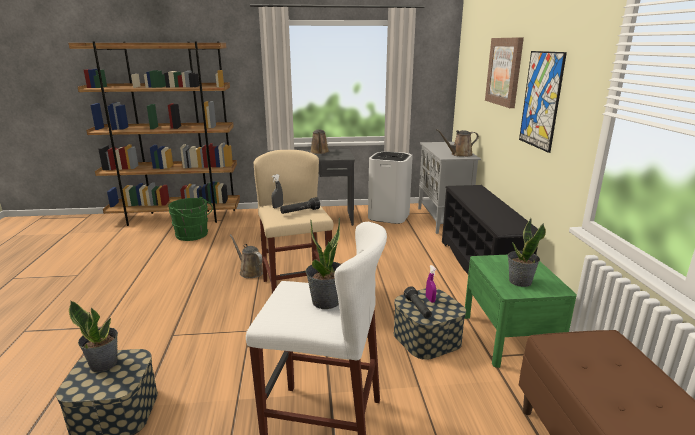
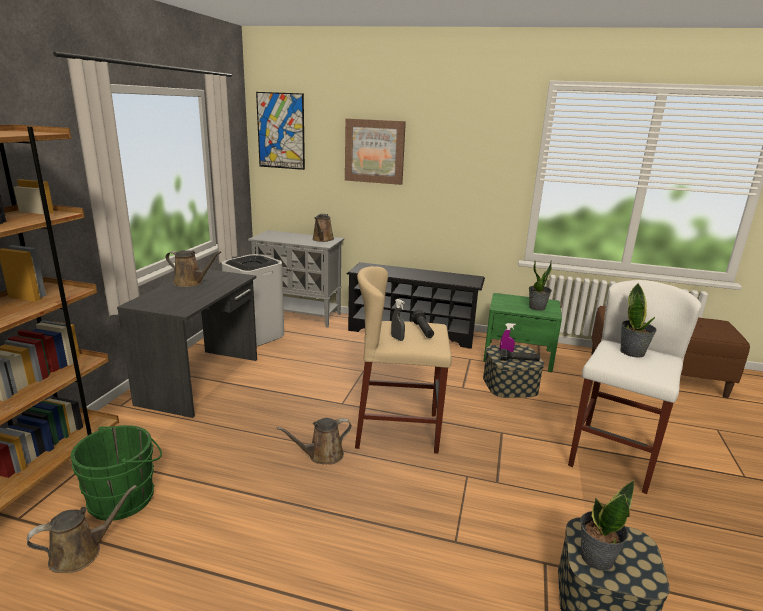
camera: 70 degrees left, 0 degrees up
(155, 239) = (81, 553): none -> brown watering can
(541, 100) = (448, 174): picture -> picture (281, 131)

